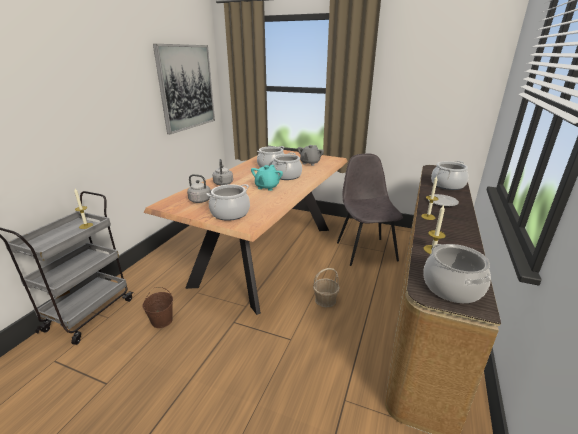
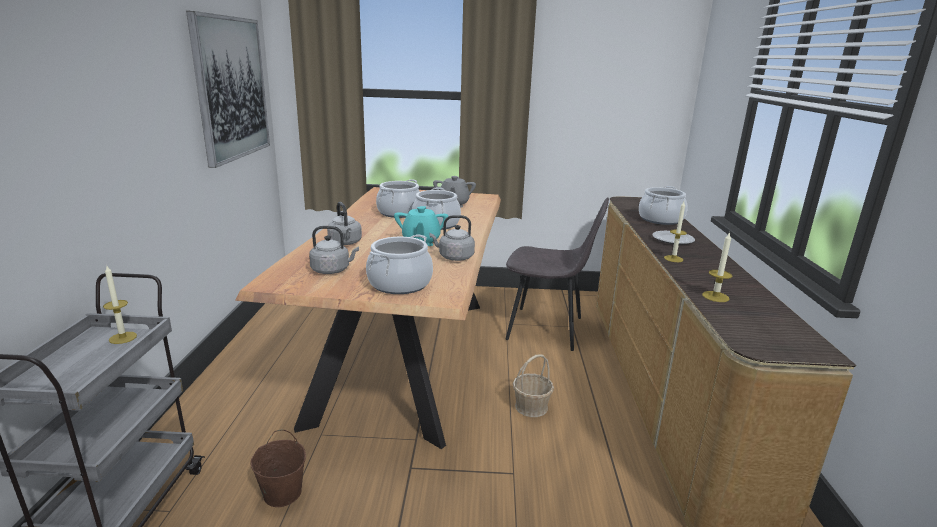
camera: 20 degrees left, 5 degrees down
(277, 199) = (454, 257): none -> grey kettle
(365, 250) = (547, 329): grey chair -> grey chair turned 135 degrees clockwise
(452, 287) = (775, 335): cooking pot -> none

